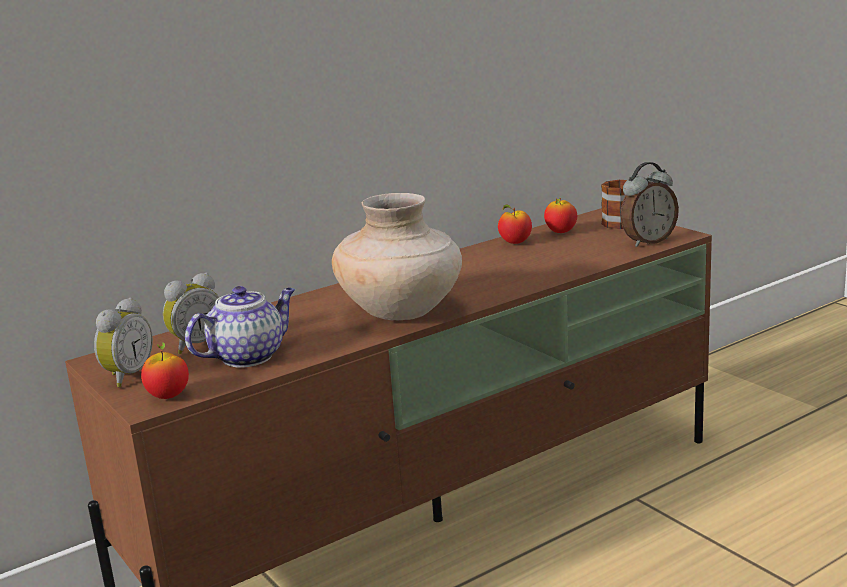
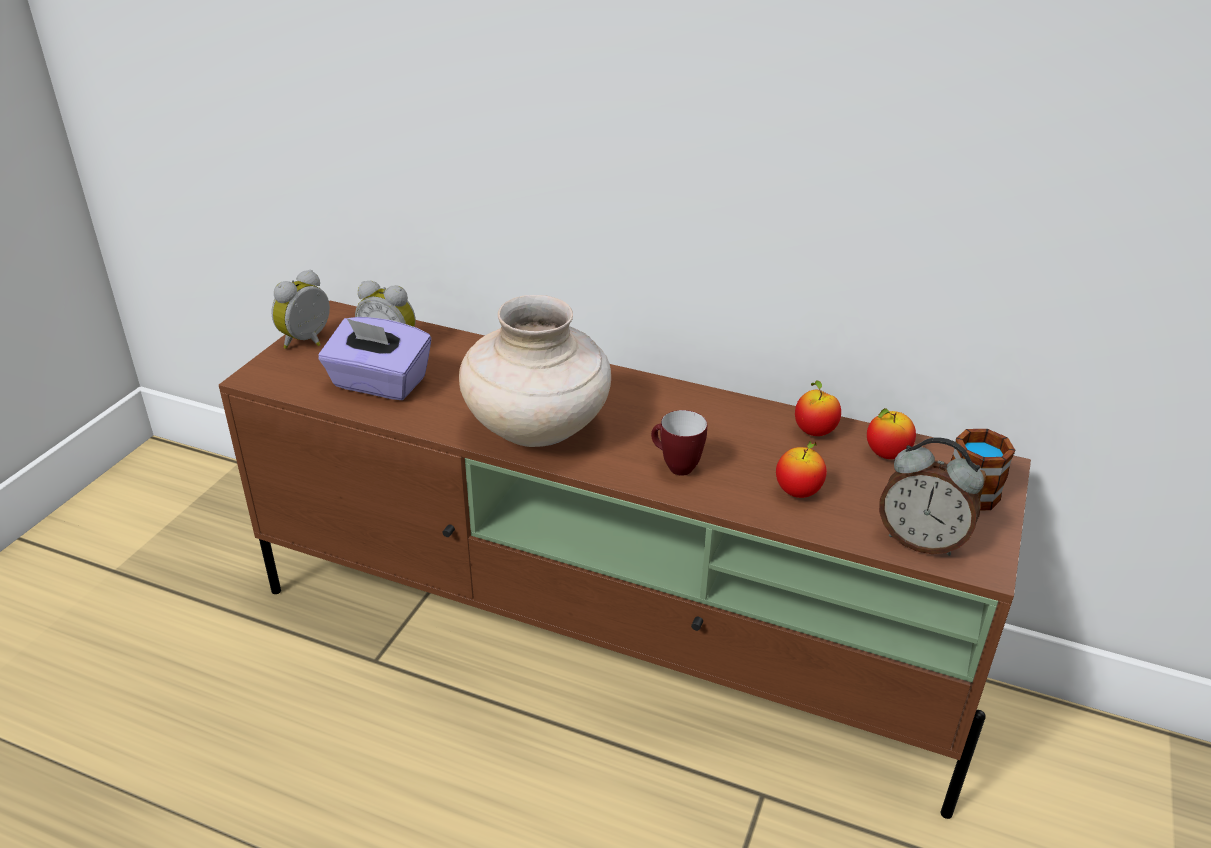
camera: 55 degrees right, 15 degrees up
(127, 376) = (308, 342): alarm clock -> alarm clock turned 135 degrees clockwise
(168, 396) = (277, 379): apple -> apple (798, 492)
(248, 356) = (379, 384): teapot -> purple tissue box
(502, 282) = (674, 466): none -> mug

